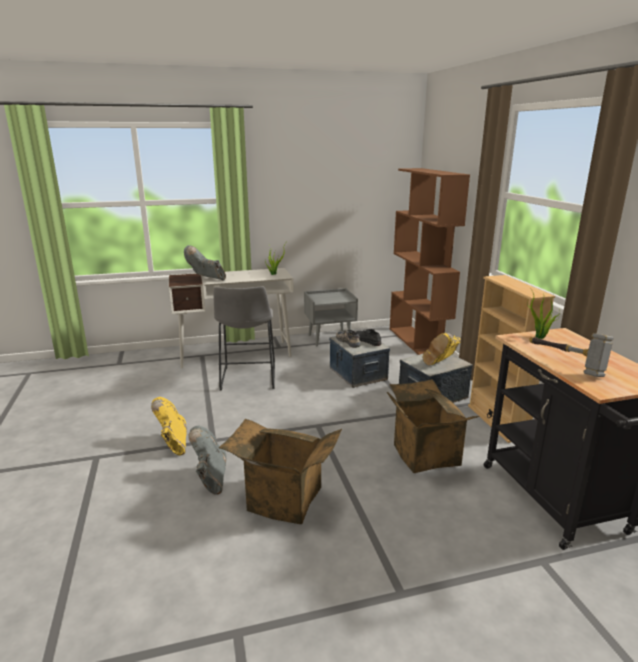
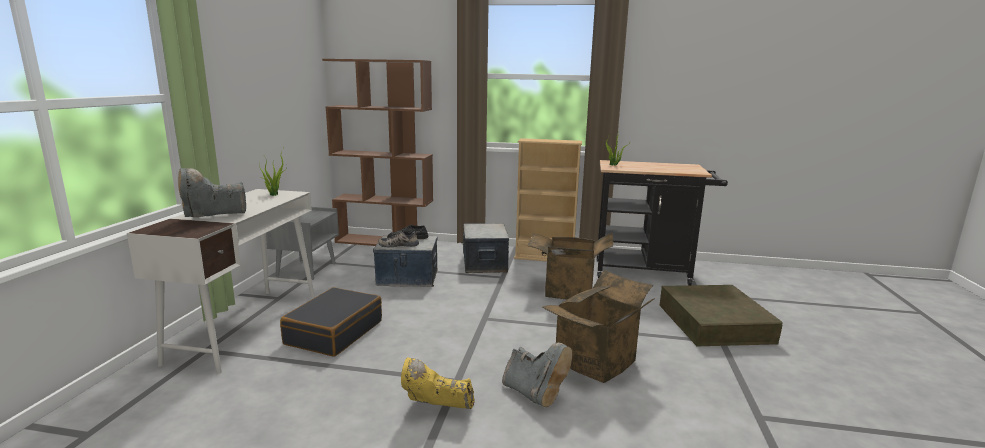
camera: 65 degrees left, 5 degrees down
(211, 478) = (534, 394): grey boot -> grey boot turned 150 degrees counterclockwise
(247, 379) = (334, 332): grey stool -> black suitcase
(441, 364) = (492, 230): yellow boot -> none
(453, 583) = (714, 323): none -> brown storage box
(566, 364) = (660, 169): hammer -> none

